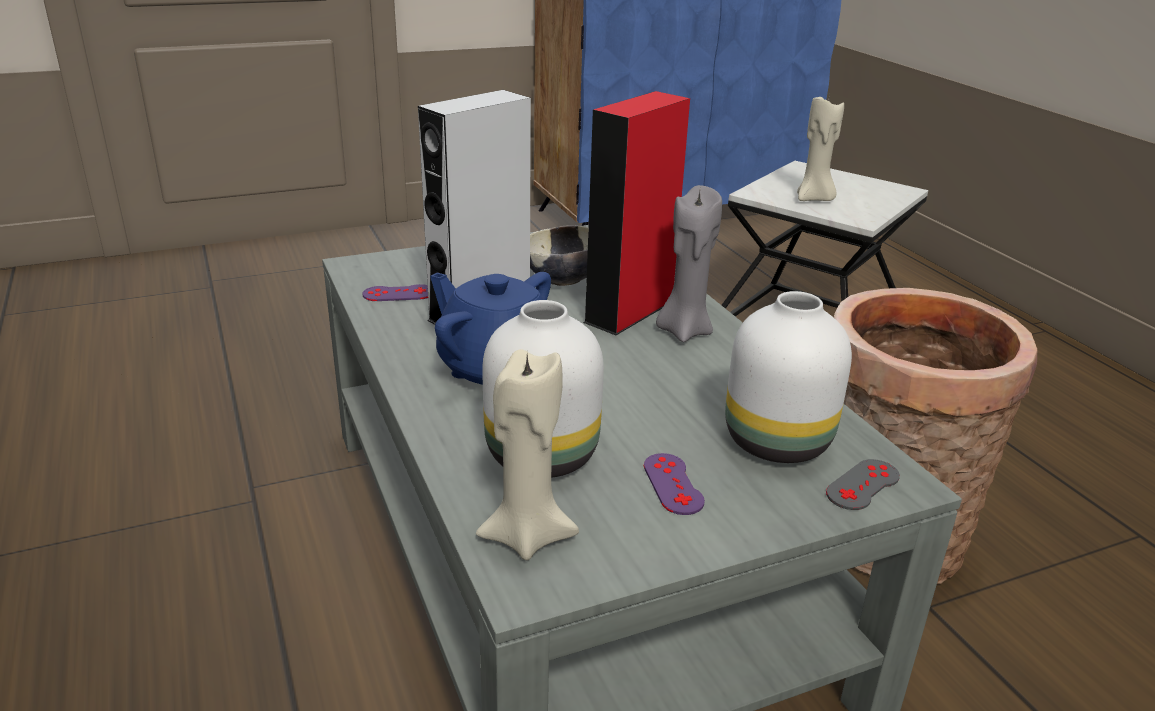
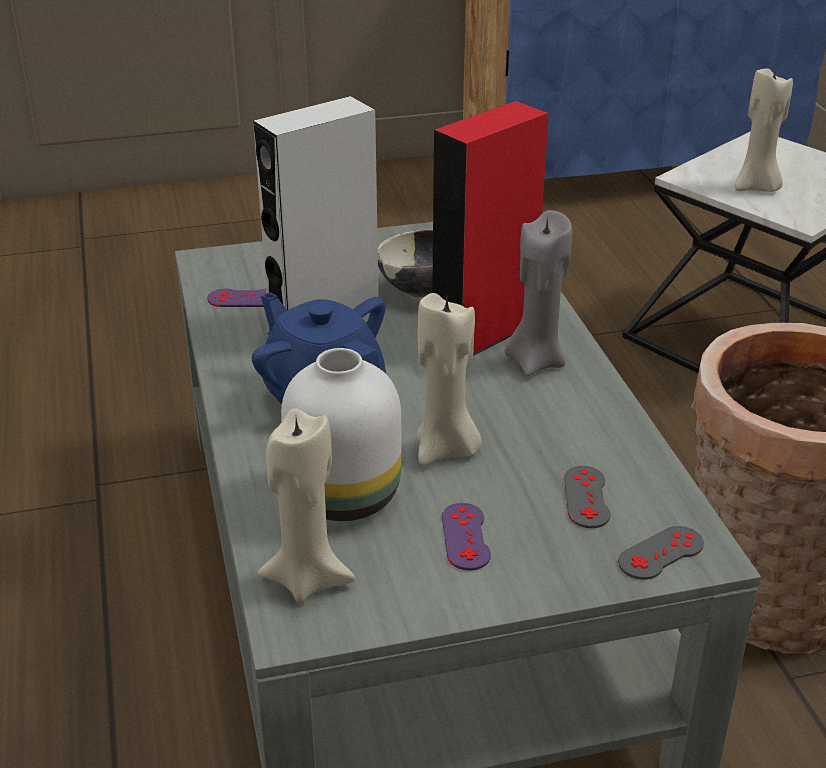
camera: 10 degrees right, 5 degrees up
(628, 408) = (446, 449): none -> beige candle
(774, 440) = (586, 497): white vase -> grey game controller

